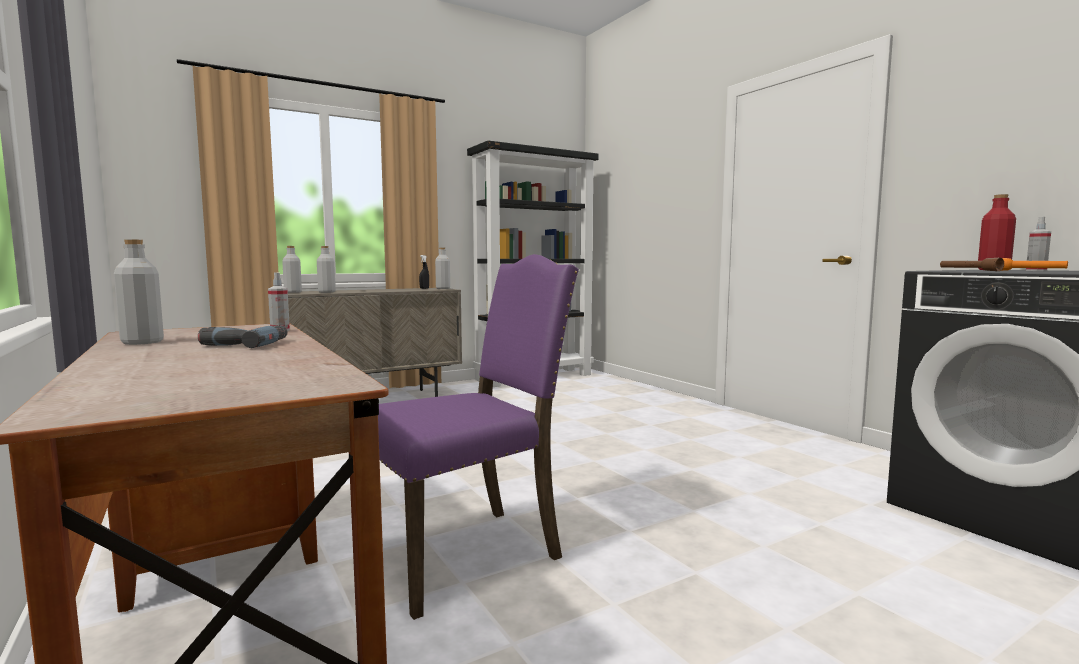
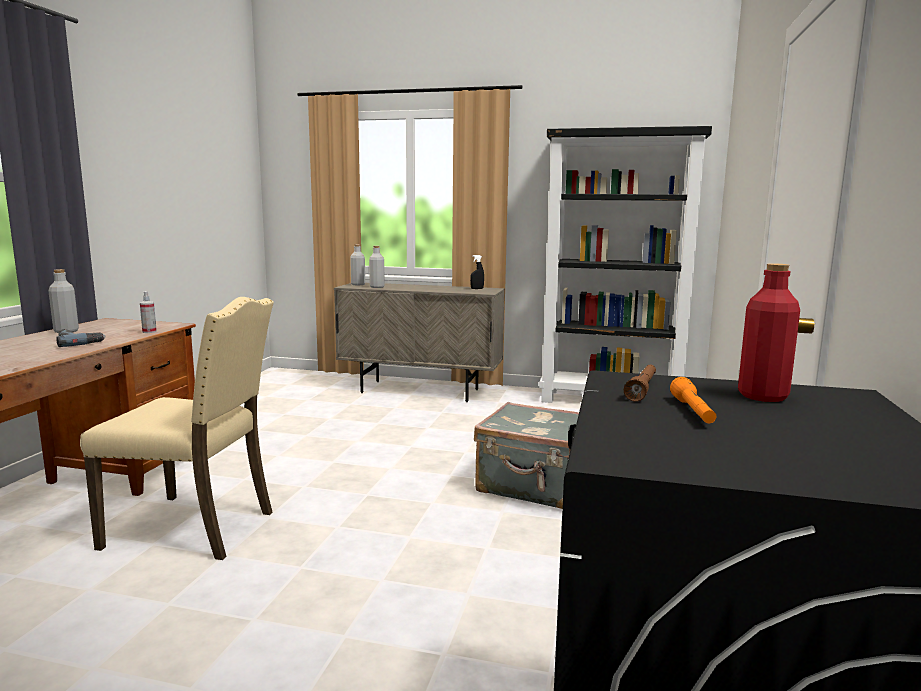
camera: 45 degrees right, 5 degrees up
(443, 288) = (489, 291): grey bottle -> none
(466, 553) = (195, 528): purple chair -> beige chair
(625, 431) = (535, 487): none -> grey suitcase
(1036, 271) = (737, 415): spray bottle -> none

